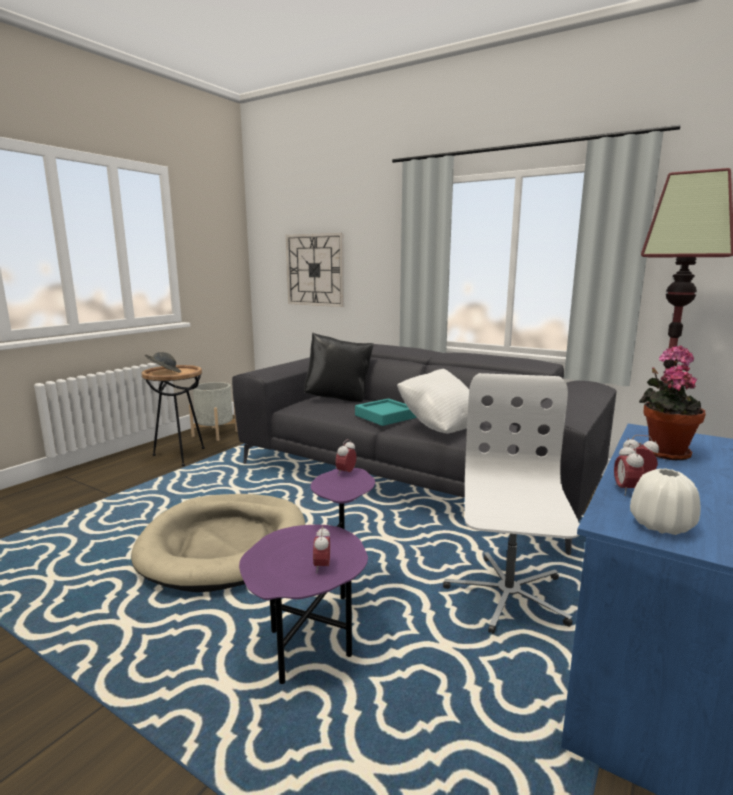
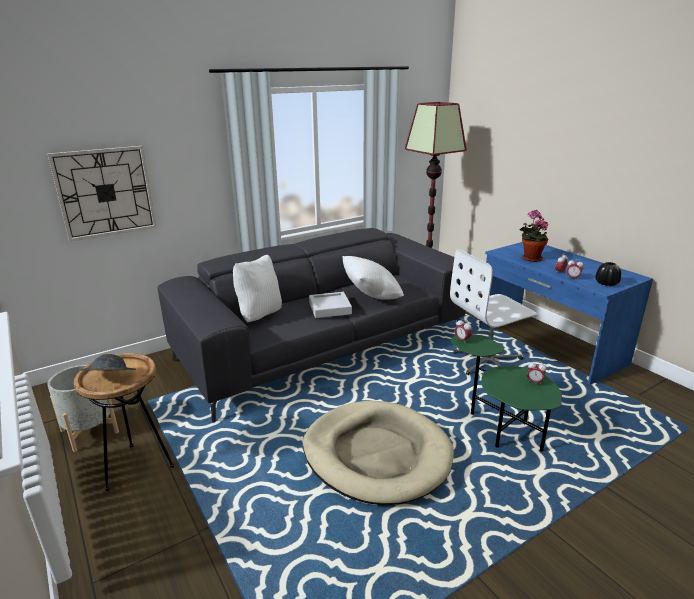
camera: 65 degrees left, 10 degrees up
(318, 631) = (500, 430): purple side table -> green side table
(339, 399) = (259, 315): black pillow -> white pillow
(385, 416) = (330, 308): turquoise tray -> grey tray
(507, 595) = (488, 362): white office chair -> white office chair turned 60 degrees counterclockwise
(661, 526) = (606, 283): white vase -> black vase

